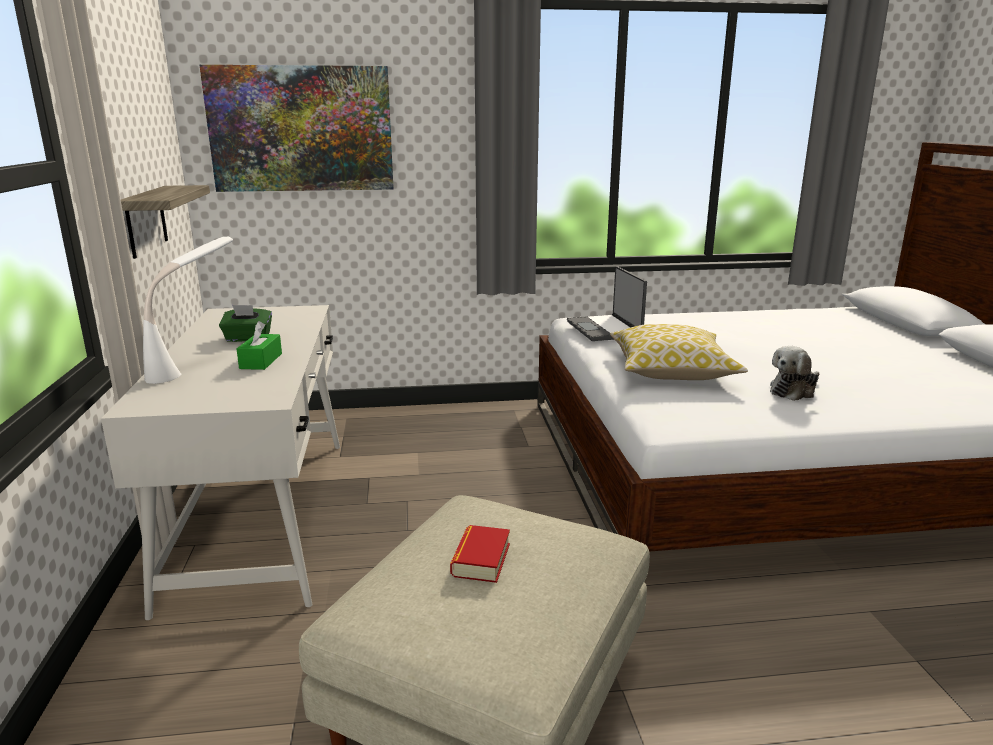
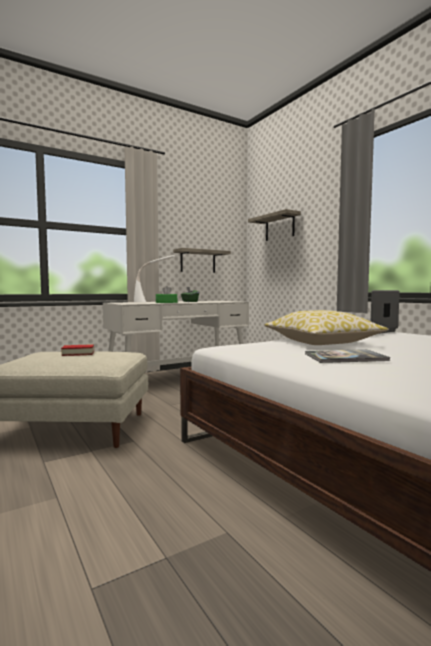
camera: 65 degrees right, 15 degrees down
(301, 129) = (279, 227): picture -> shelf
(794, 390) = (345, 357): plush toy -> book

